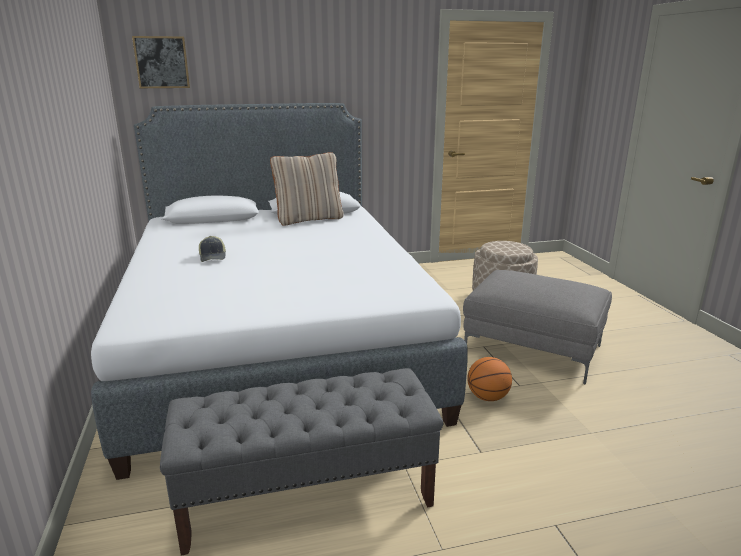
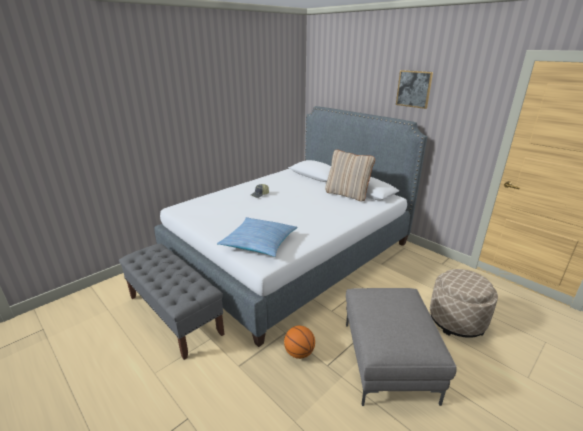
camera: 60 degrees right, 5 degrees up
(162, 62) = (326, 81): picture -> picture (414, 89)
(370, 287) = (259, 242): none -> pillow

